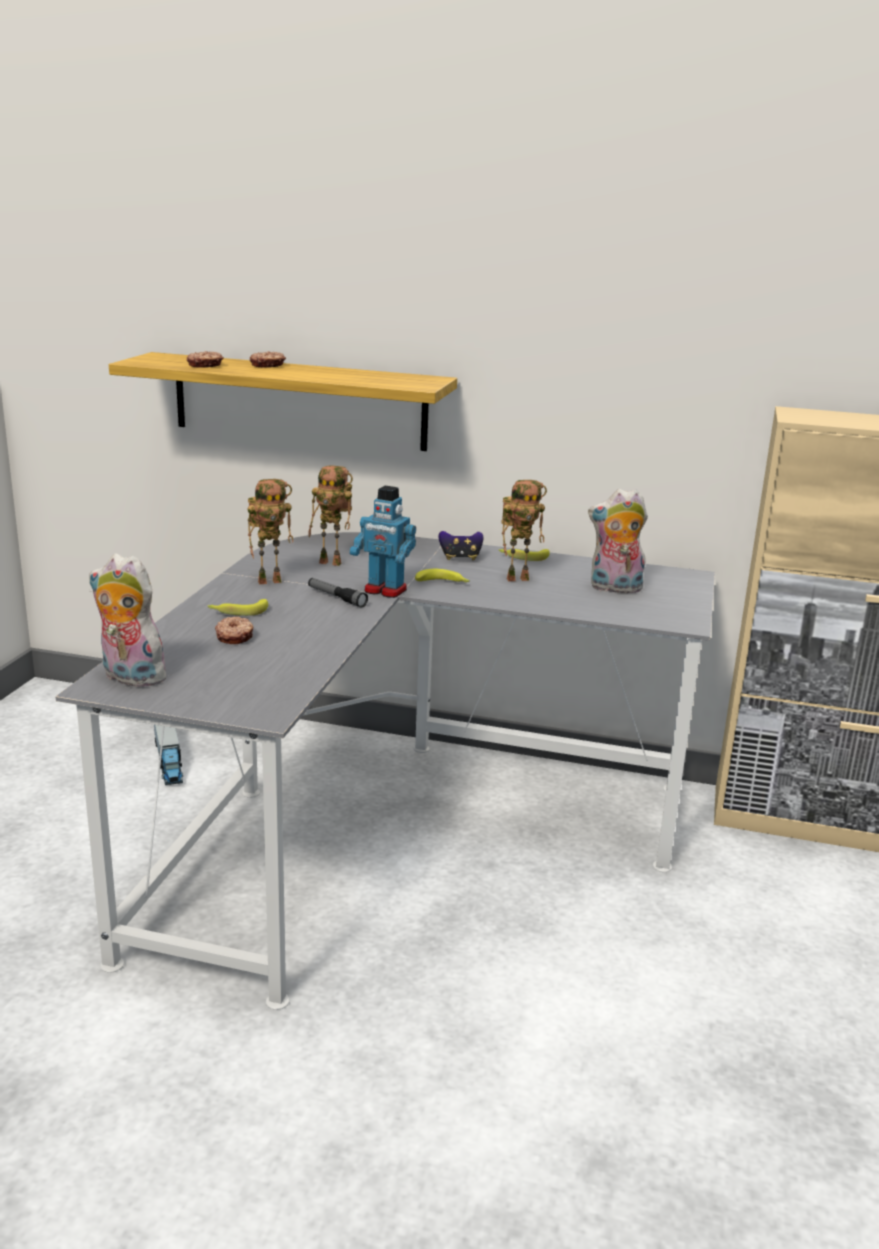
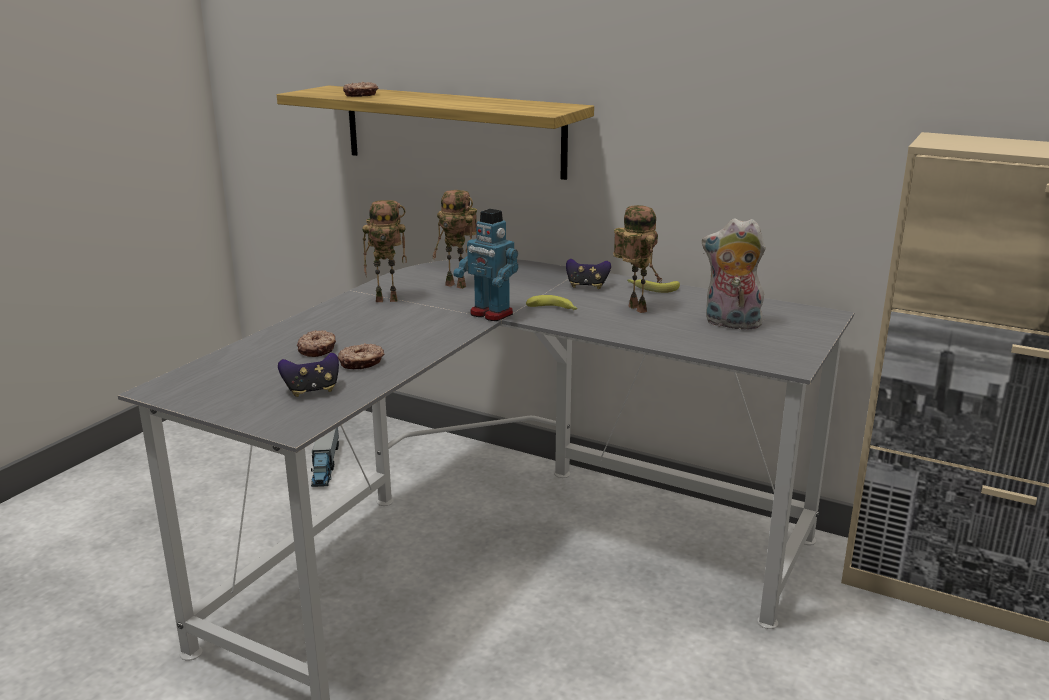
camera: 15 degrees right, 0 degrees up
(129, 677) = (194, 382): plush toy -> none
(238, 612) = (337, 326): banana -> none
(259, 678) = (312, 391): none -> game controller
(268, 365) = (419, 95): donut -> donut (361, 363)
(336, 597) = (439, 318): flashlight -> none
(518, 578) = (634, 309): toy robot -> toy robot turned 120 degrees counterclockwise

